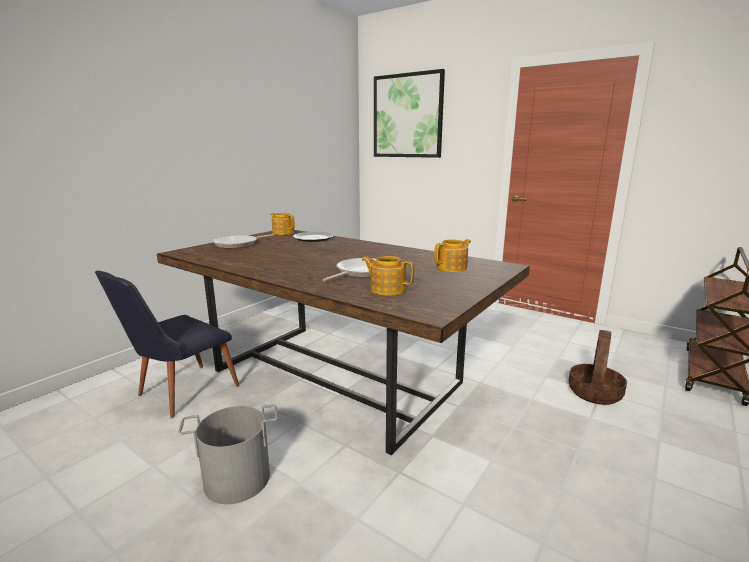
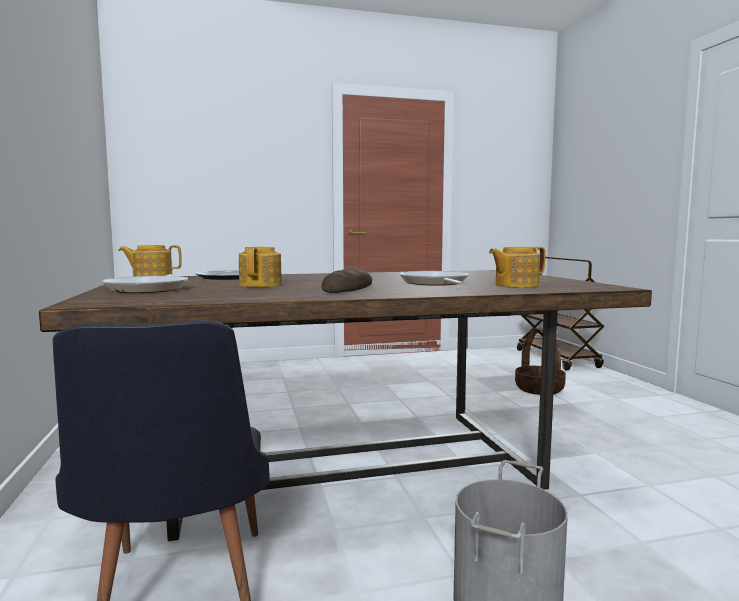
camera: 50 degrees left, 10 degrees down
(293, 265) = (347, 289): none -> bread
(407, 116) = (197, 132): picture -> none
(452, 268) = (476, 274): teapot -> teapot (261, 285)

